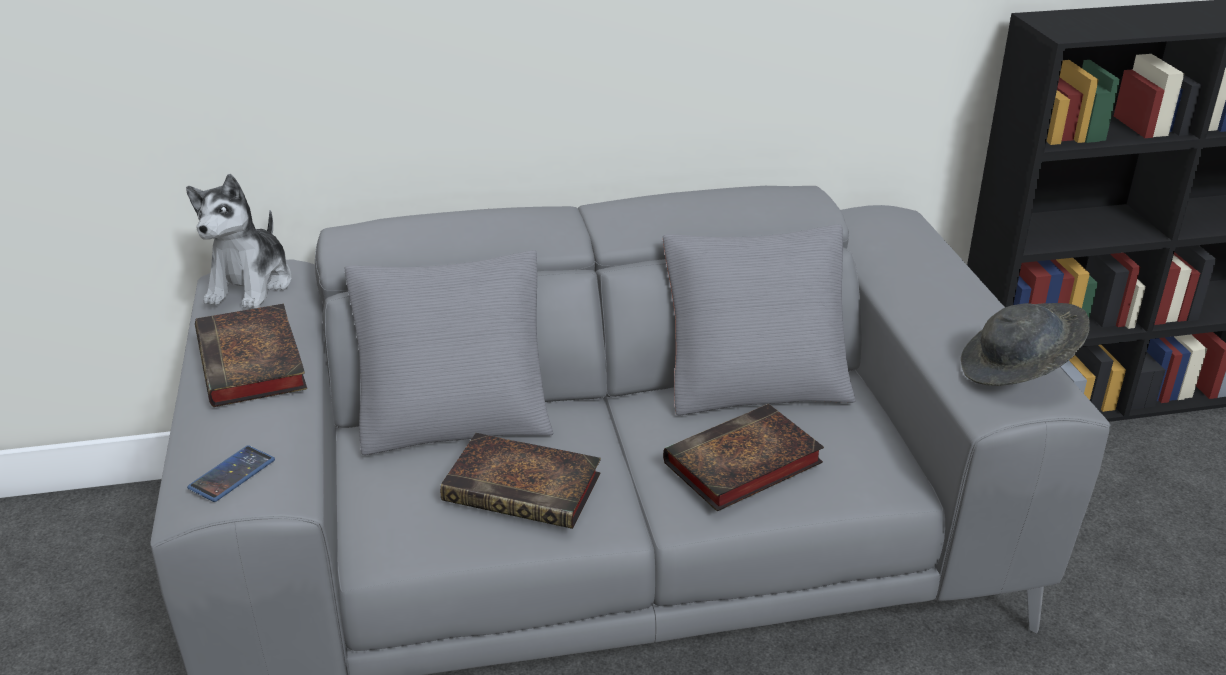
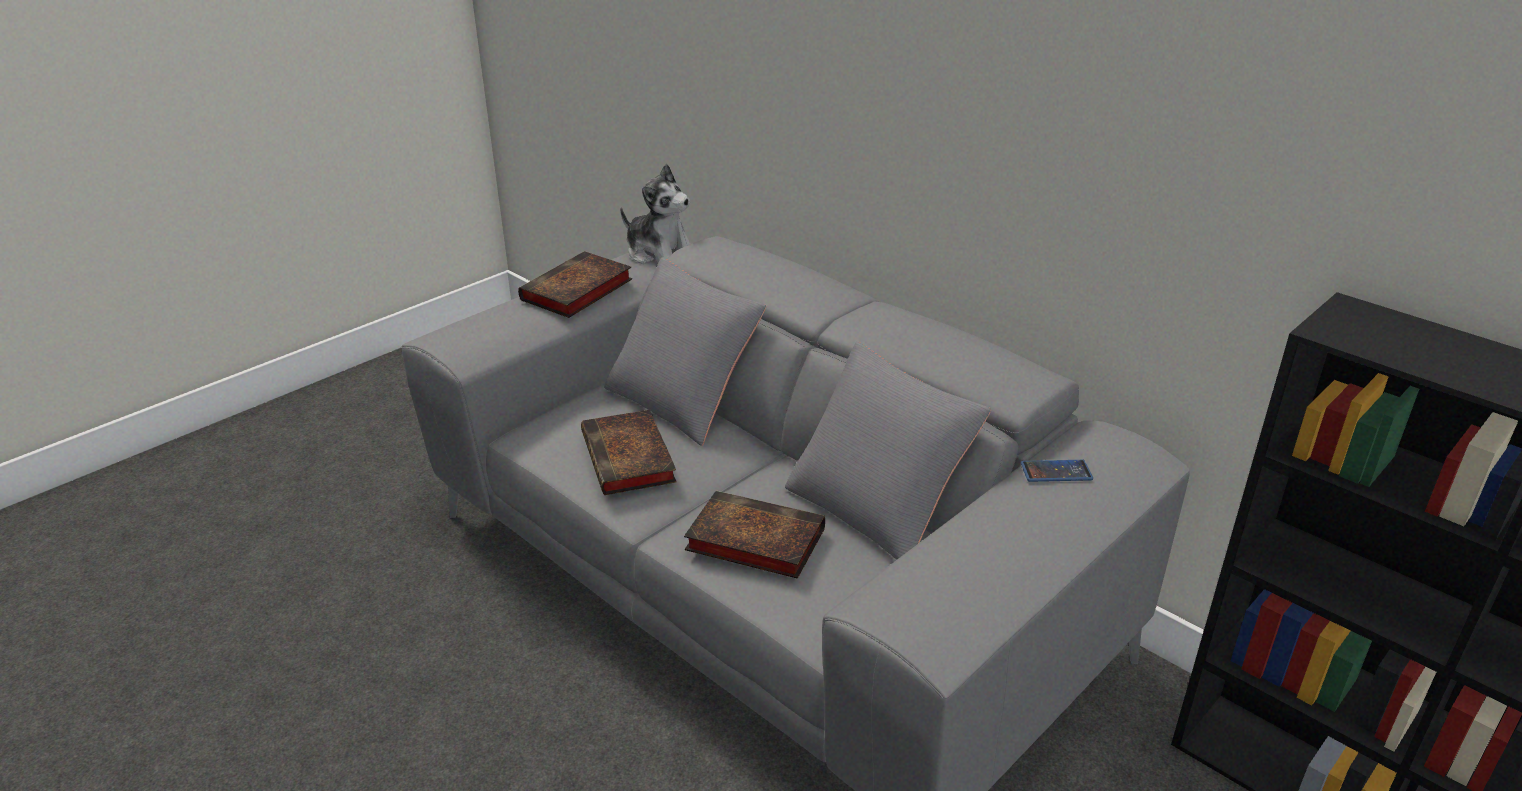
camera: 55 degrees right, 0 degrees up
(232, 474) = (464, 334): phone -> phone (1056, 472)
(251, 285) = (659, 253): plush toy -> plush toy turned 120 degrees counterclockwise
(1018, 371) = (943, 603): grey hat -> none

